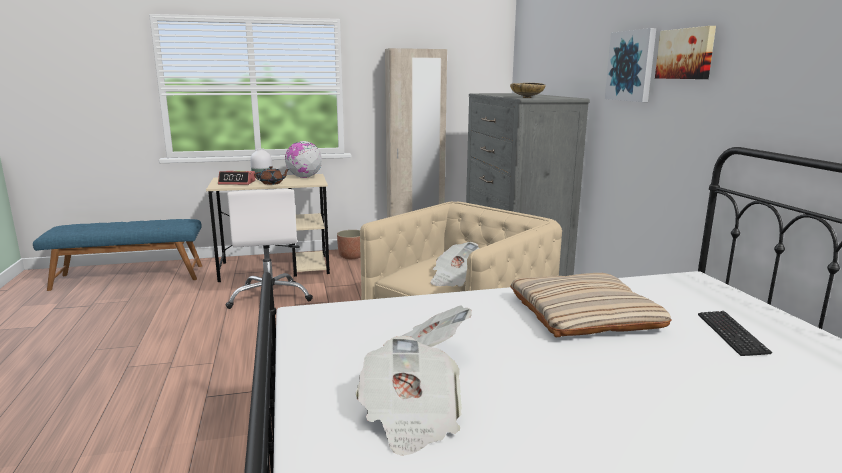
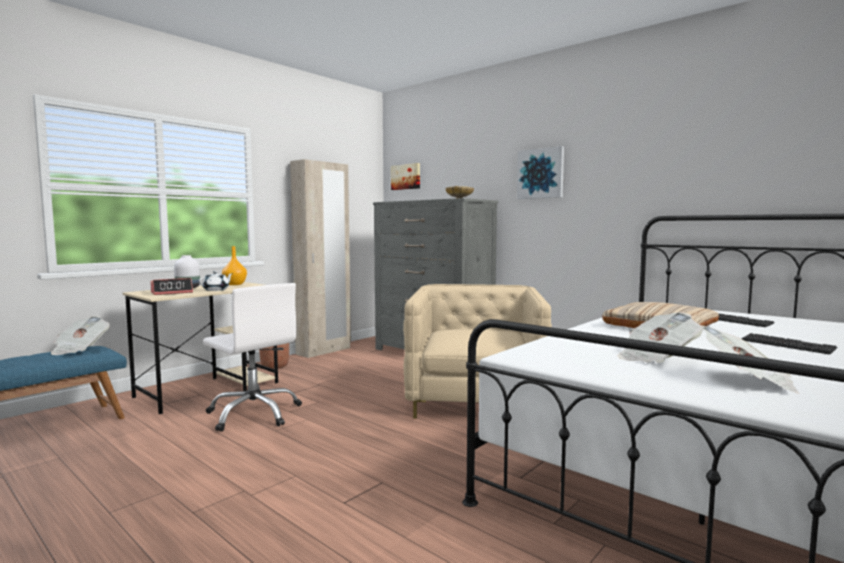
camera: 35 degrees left, 10 degrees down
(272, 183) = (216, 290): brown teapot -> white teapot
(304, 177) = (234, 284): globe -> orange vase
(456, 279) = (492, 339): newspaper -> newspaper (80, 349)
(654, 393) = (786, 345): none -> keyboard
(686, 54) = (597, 162): picture -> picture (406, 177)

